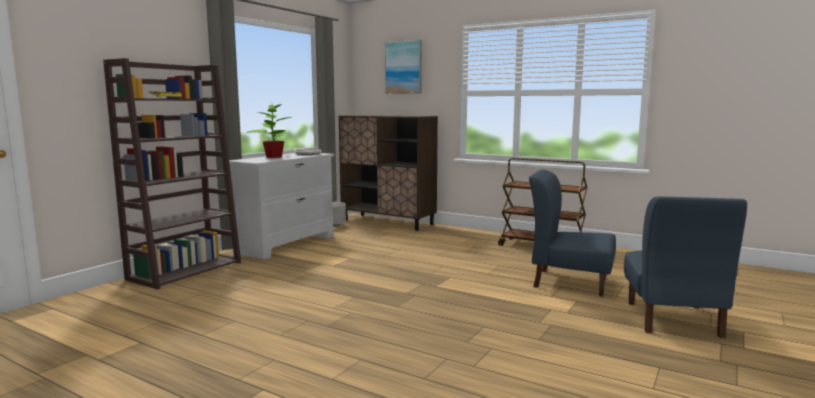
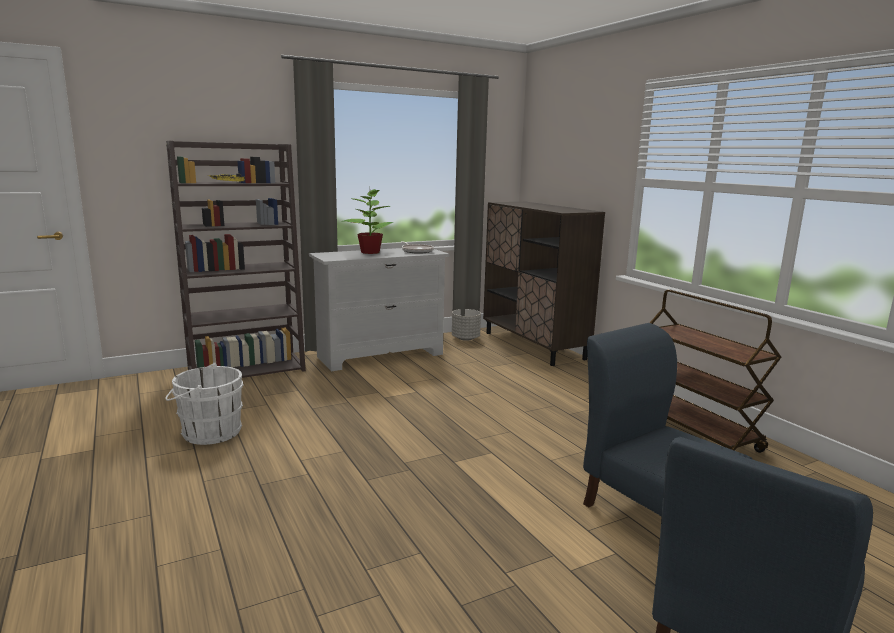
camera: 30 degrees right, 5 degrees up
(228, 310) = (208, 432): none -> white bucket
(404, 67) = (574, 141): picture -> none

